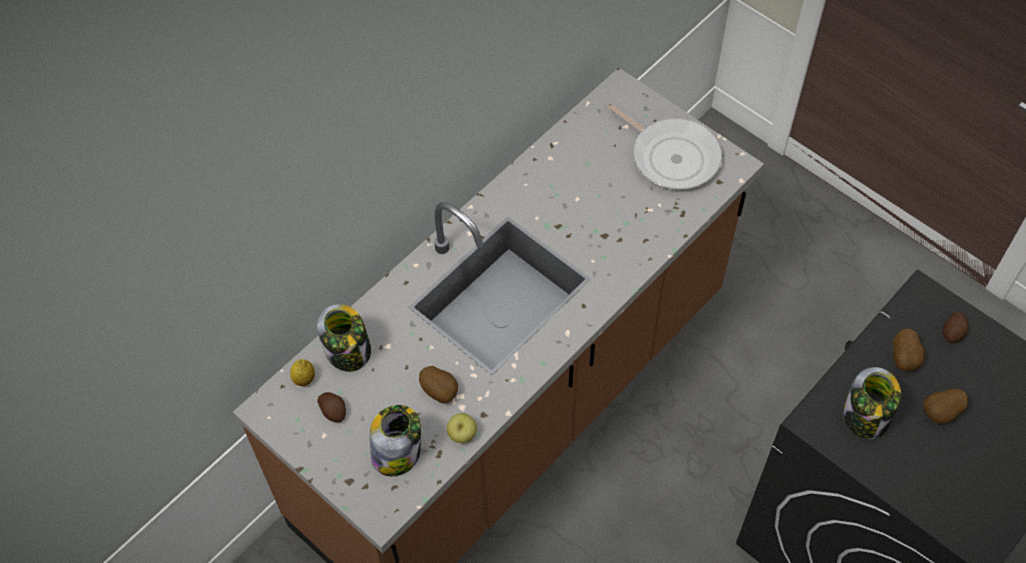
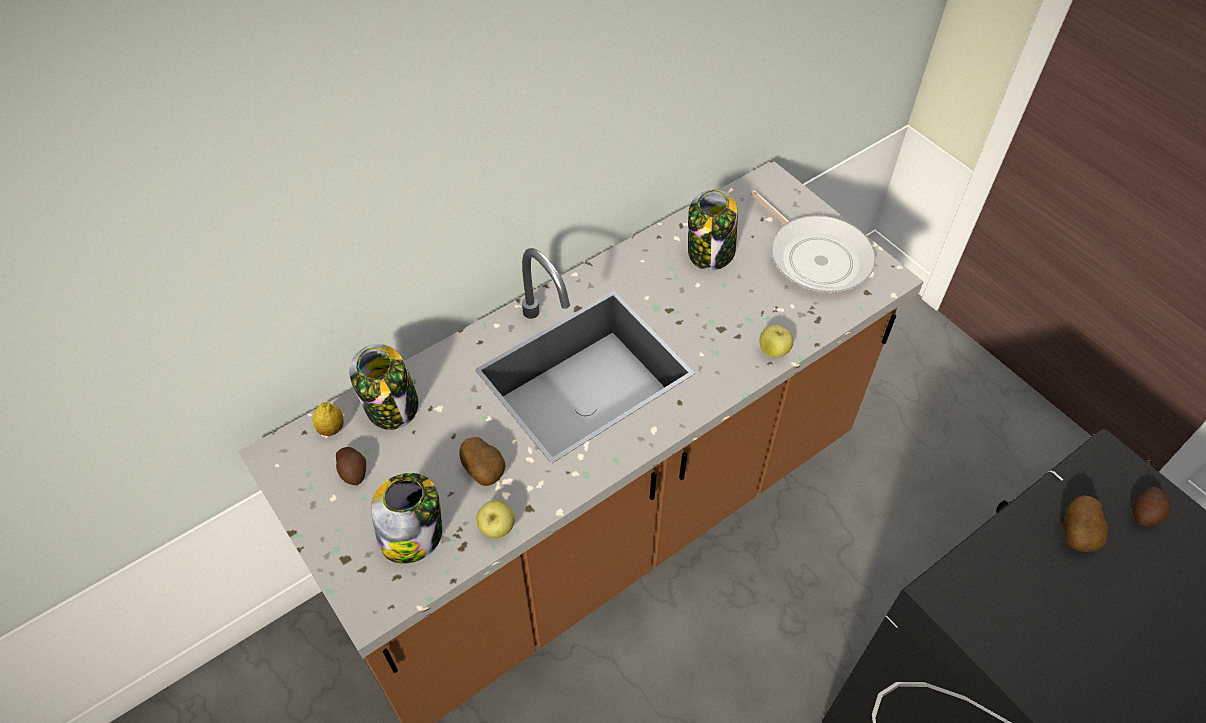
camera: 10 degrees right, 5 degrees down
(651, 247) = (773, 351): none -> apple
(866, 417) = (1019, 601): jar -> jar (710, 252)
(941, 413) = (1122, 616): potato -> none

